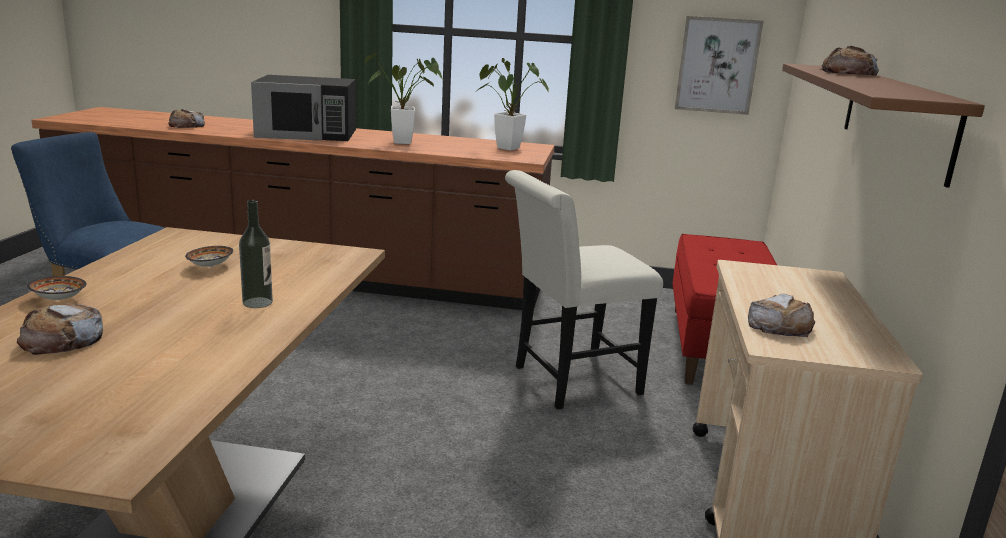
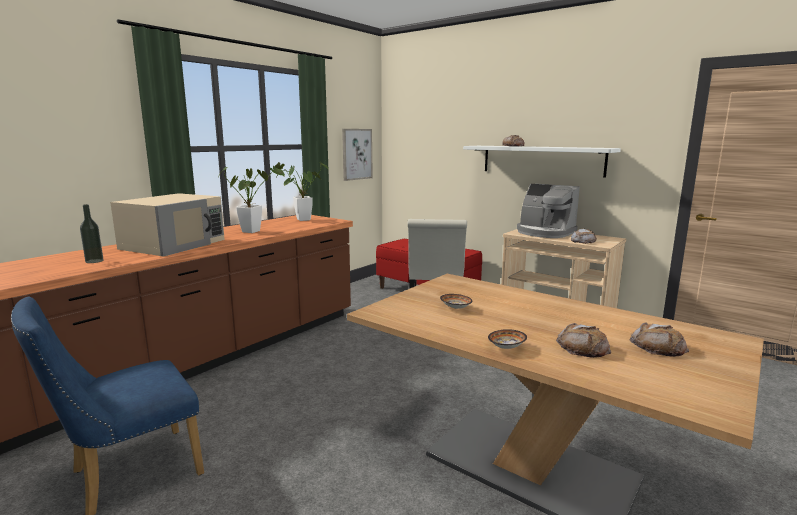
camera: 60 degrees left, 5 degrees down
(186, 125) = (55, 269): bread -> bread (658, 346)
(257, 303) = (529, 303): bottle -> bottle (94, 261)
(308, 133) = (174, 244): black microwave -> beige microwave
(800, 289) = (544, 232): none -> coffee machine
(895, 117) = (541, 160): brown shelf -> white shelf

